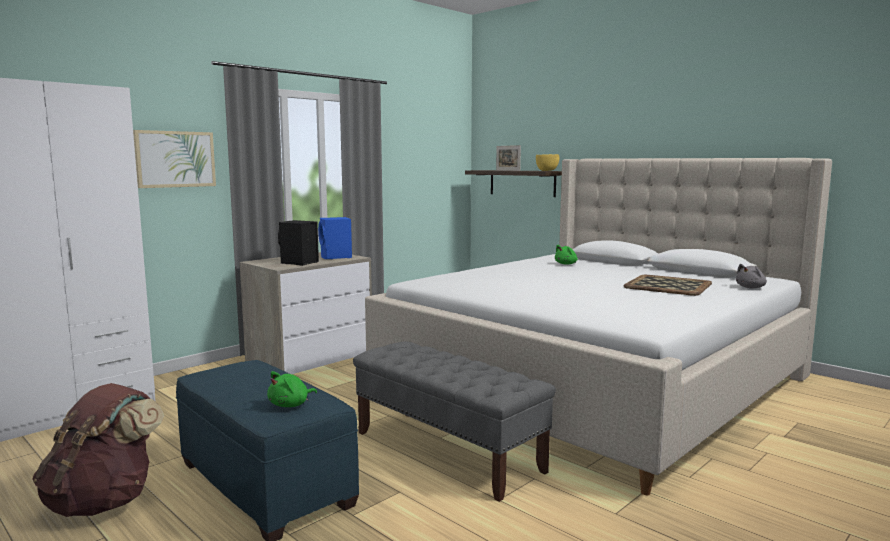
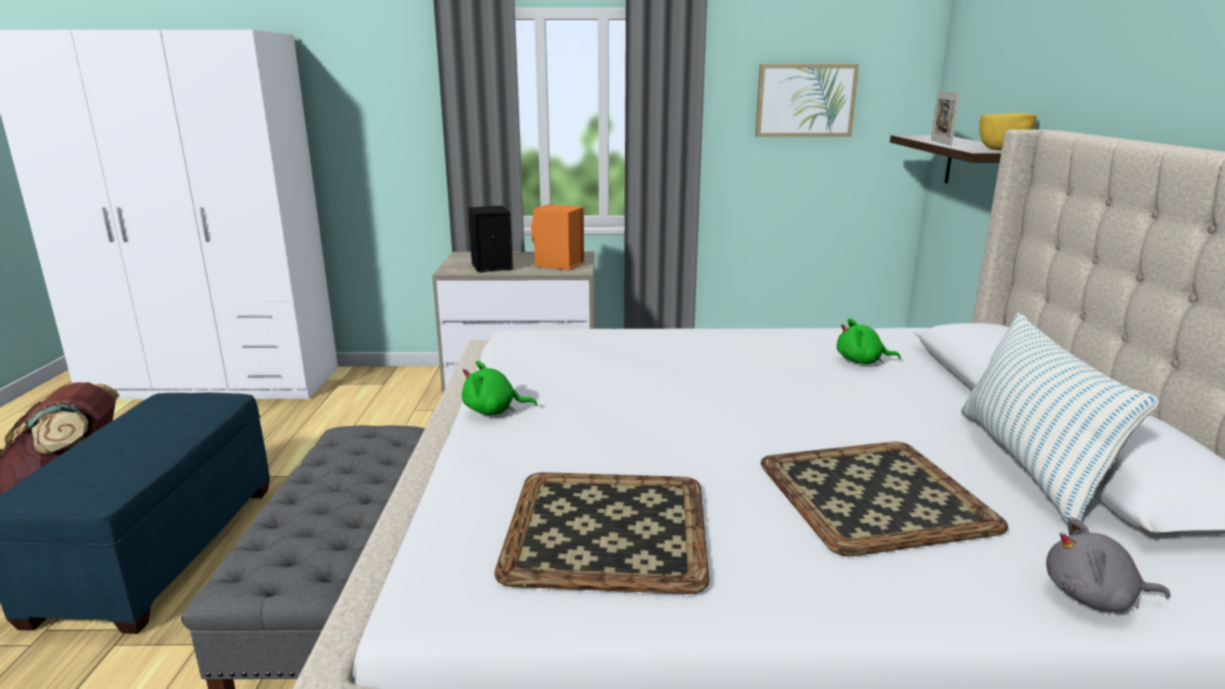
camera: 45 degrees right, 10 degrees up
(175, 159) = (385, 113): picture -> picture (805, 100)
(291, 405) = (83, 478): green plush toy -> green plush toy (493, 411)
(336, 257) = (558, 265): blue speaker -> orange speaker
(638, 307) = (609, 530): none -> tray
(676, 273) = (1028, 463): none -> pillow

